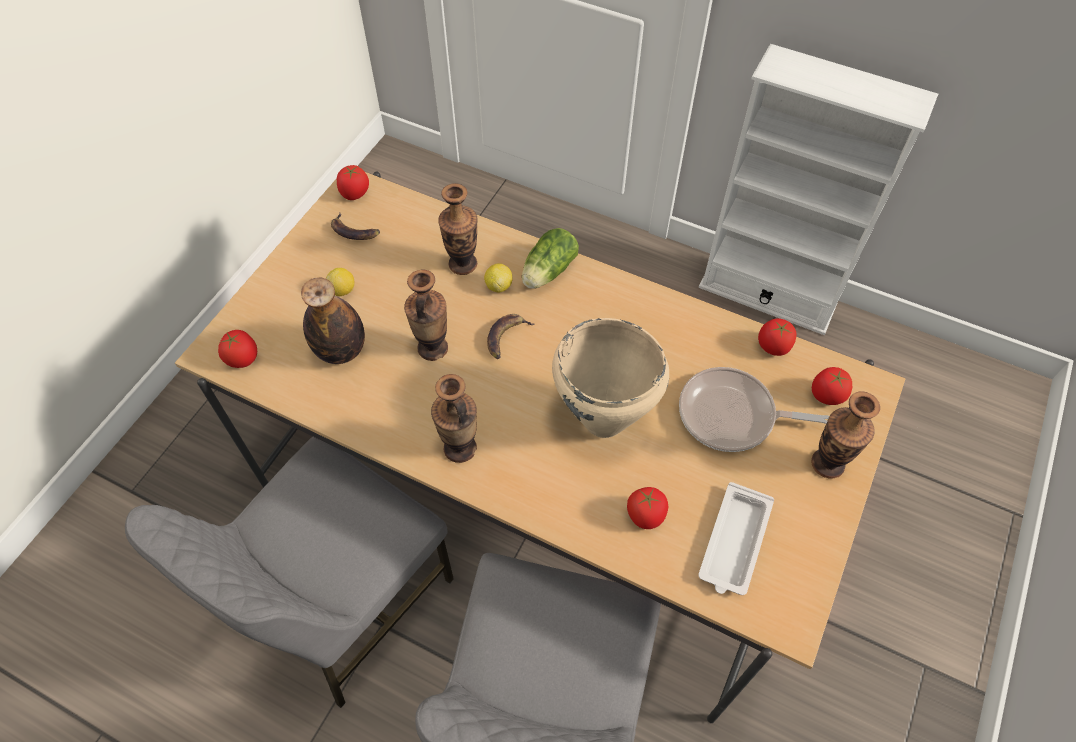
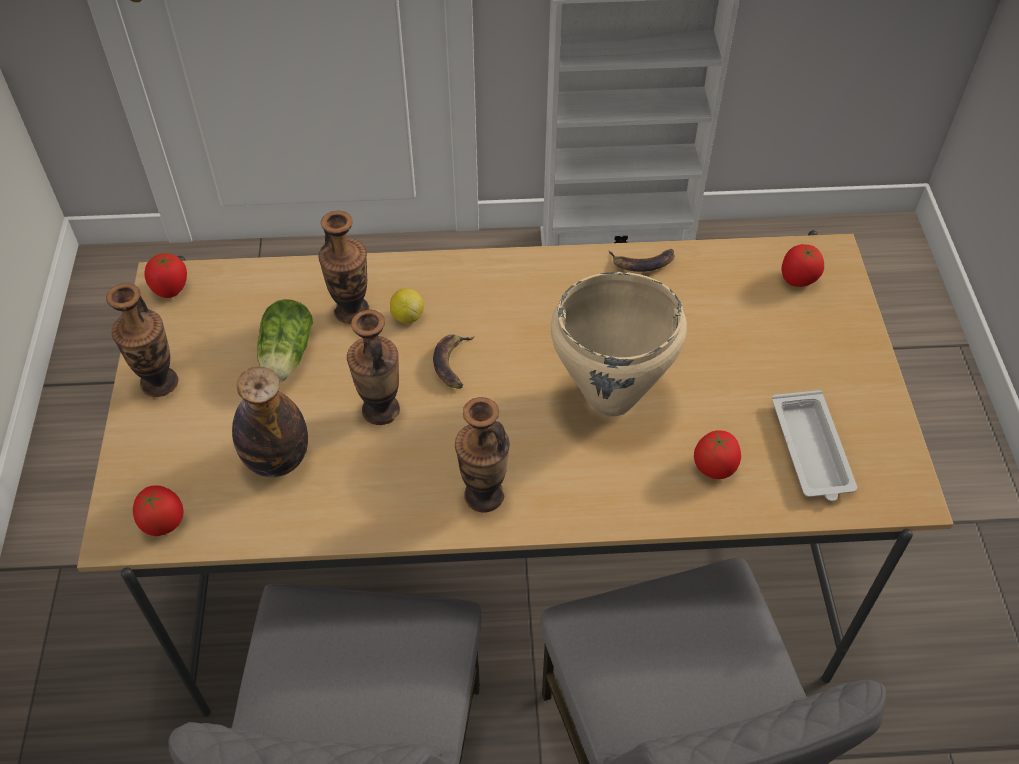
camera: 30 degrees left, 5 degrees down
(343, 290) = (232, 396): lemon -> none
(354, 231) = (199, 328): banana -> banana (642, 262)
(547, 272) = (449, 281): lettuce -> lettuce (285, 358)
(732, 416) = (728, 336): frying pan -> none
(773, 347) = (720, 257): tomato -> none
(827, 464) = (841, 339): vase -> vase (159, 383)

